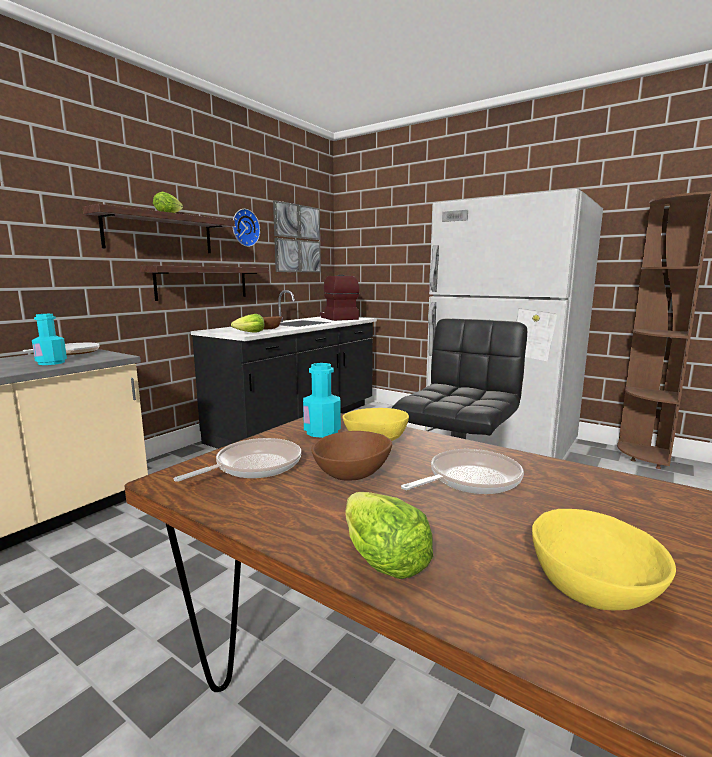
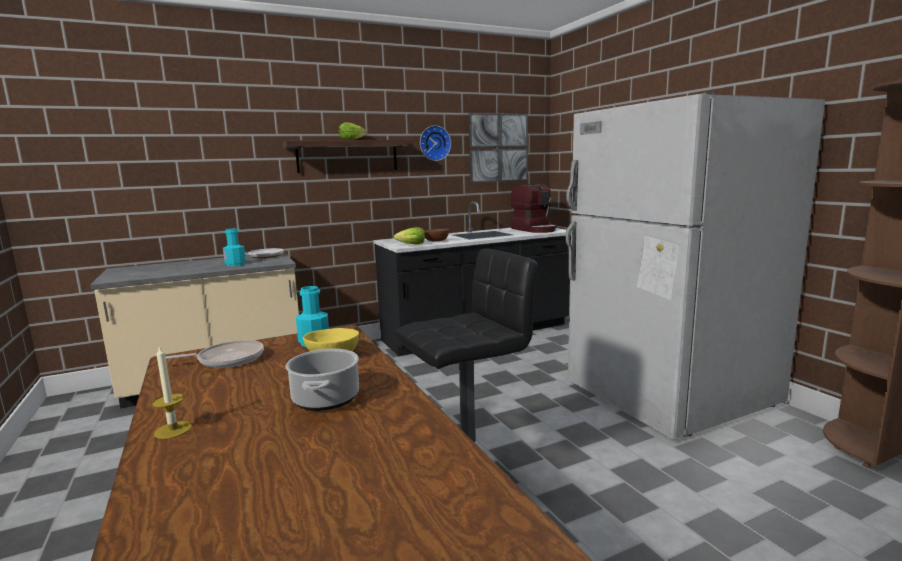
camera: 30 degrees right, 0 degrees up
(203, 282) = (388, 196): shelf -> none
(337, 318) = (534, 229): coffee machine -> coffee machine turned 150 degrees clockwise
(352, 474) = (266, 377): brown bowl -> none
(381, 558) = (173, 430): lettuce -> candle
(470, 479) = (325, 398): frying pan -> cooking pot
(590, 587) = (230, 481): yellow bowl -> none

